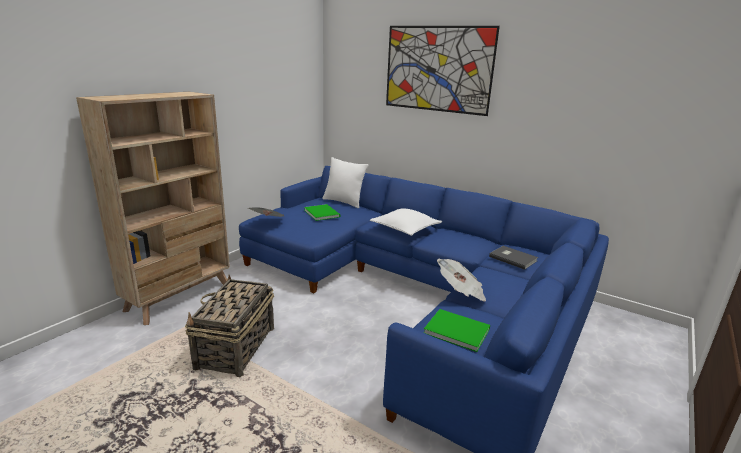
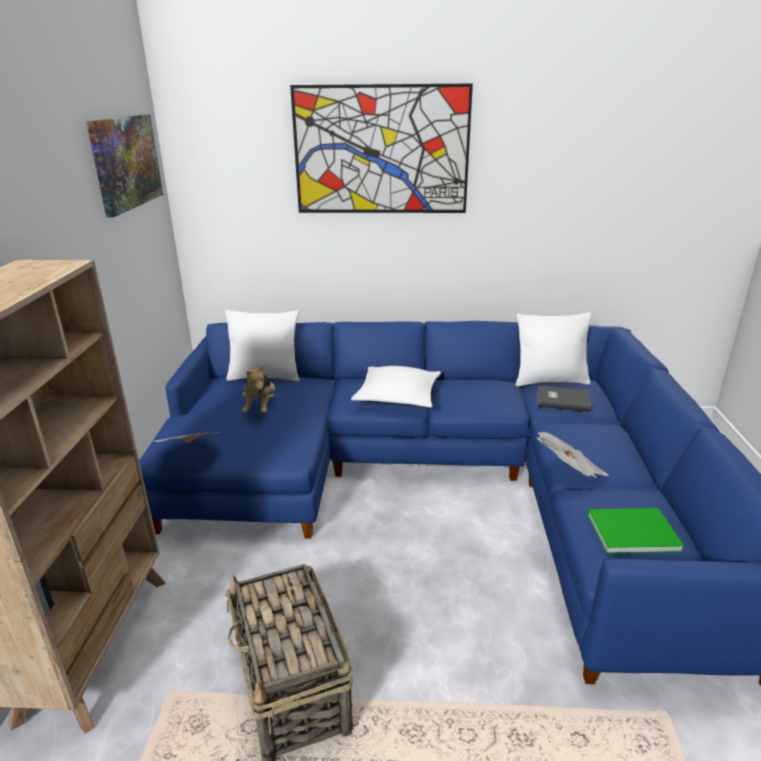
camera: 30 degrees left, 5 degrees up
(288, 63) = (125, 162): none -> picture
(322, 213) = (261, 407): green book -> plush toy
(520, 247) = (550, 381): none -> white pillow

